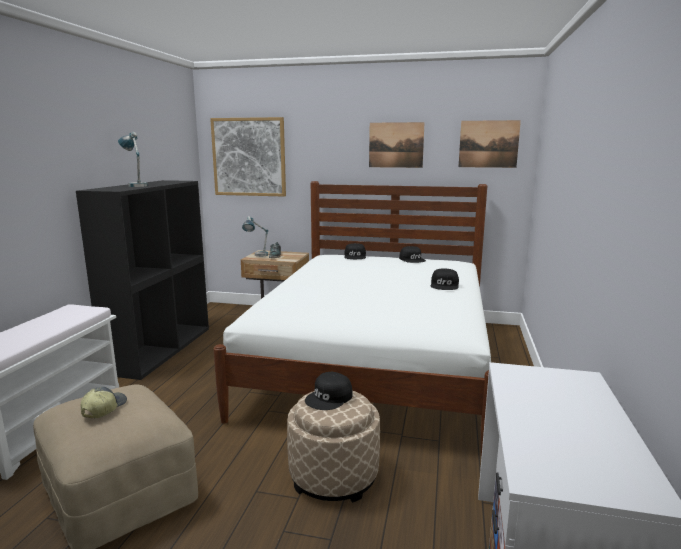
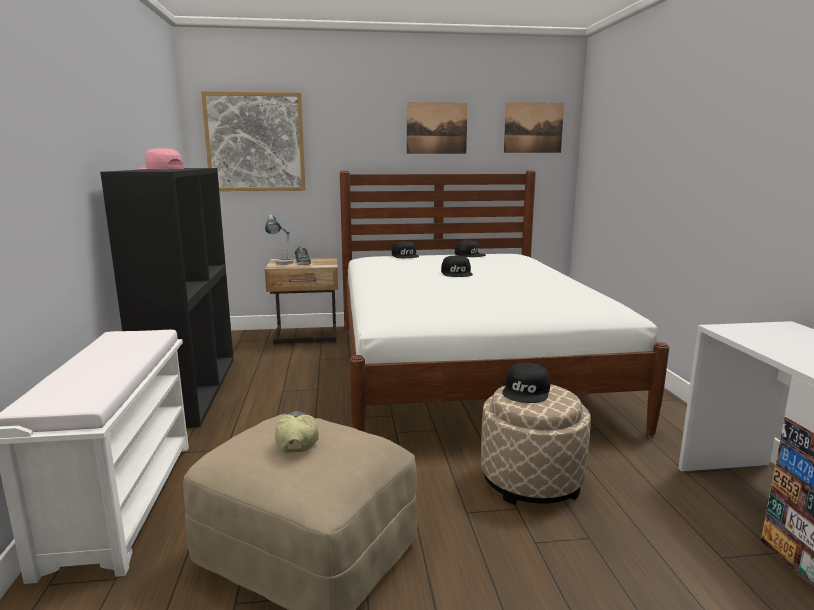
camera: 20 degrees left, 0 degrees up
(135, 185) = (160, 169): table lamp -> pink cap
(445, 285) = (540, 273): black cap -> black cap (457, 273)

